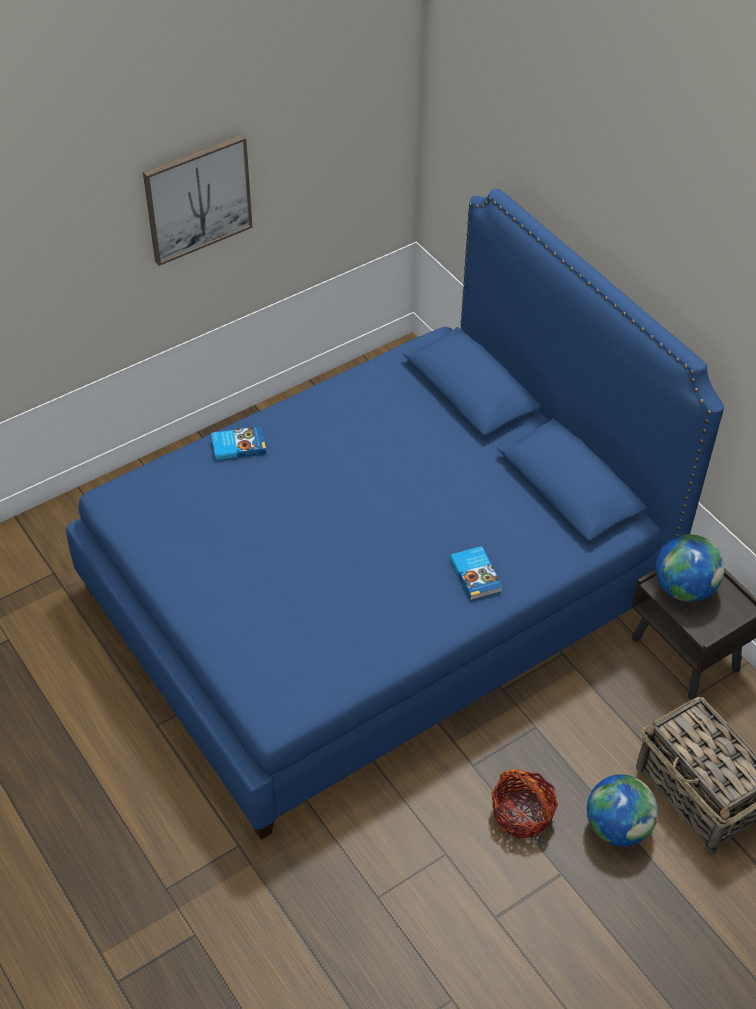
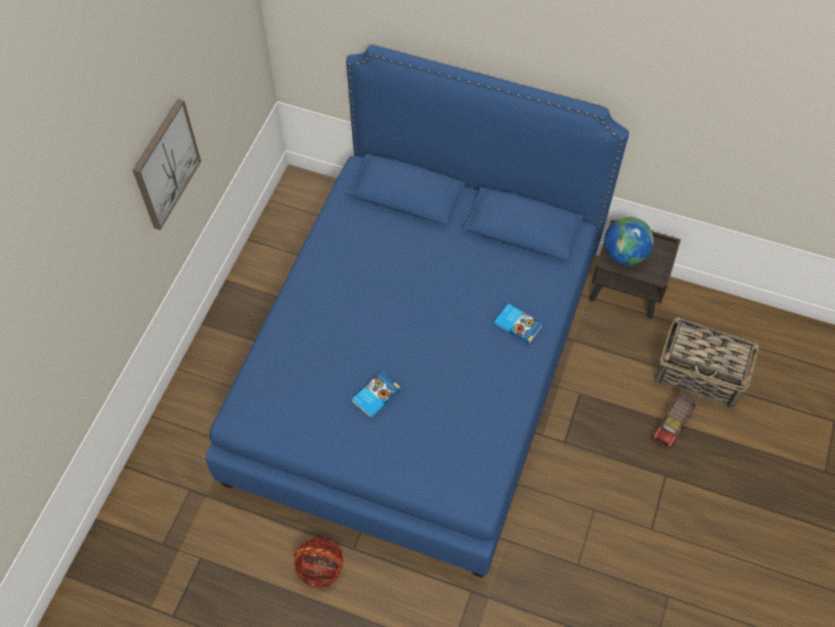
camera: 35 degrees left, 10 degrees up
(238, 445) = (290, 326): book -> book (375, 395)
(522, 814) = (616, 454): basket -> basket (320, 567)
(617, 827) = (672, 426): globe -> toy truck

